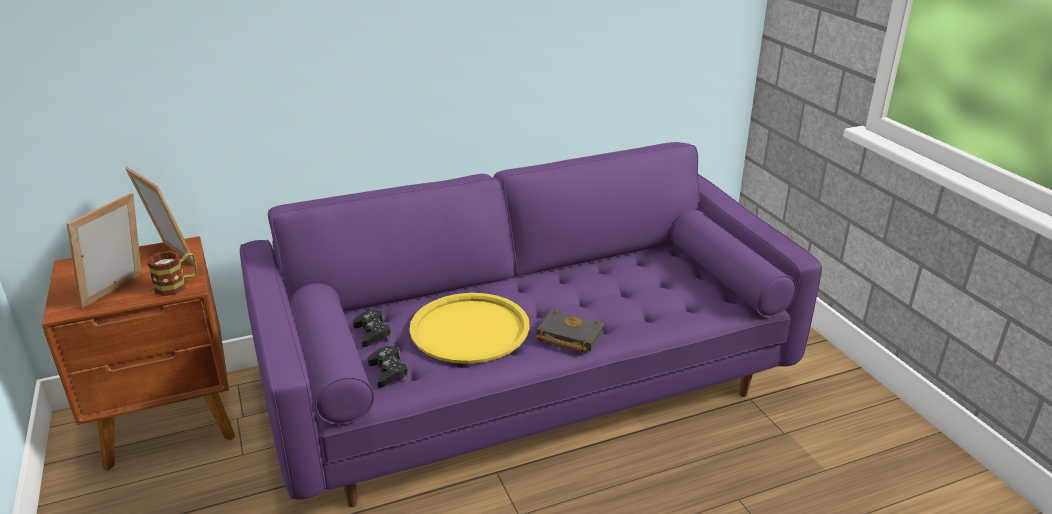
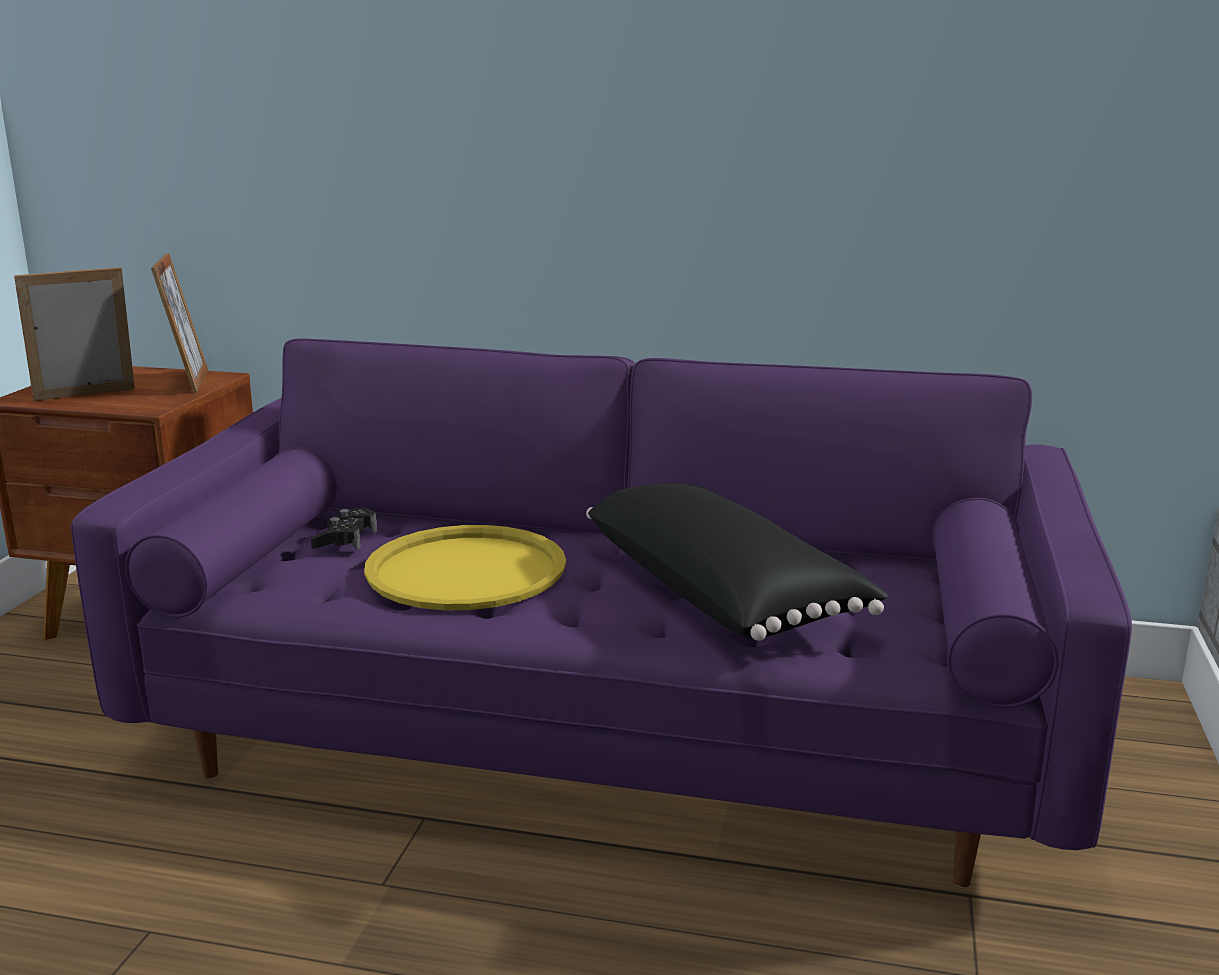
camera: 35 degrees right, 10 degrees down
(178, 285) = (145, 404): mug -> none
(388, 372) = (296, 581): black game controller -> none
(567, 337) = (584, 619): black book -> none
(606, 297) = (723, 593): none -> black pillow

